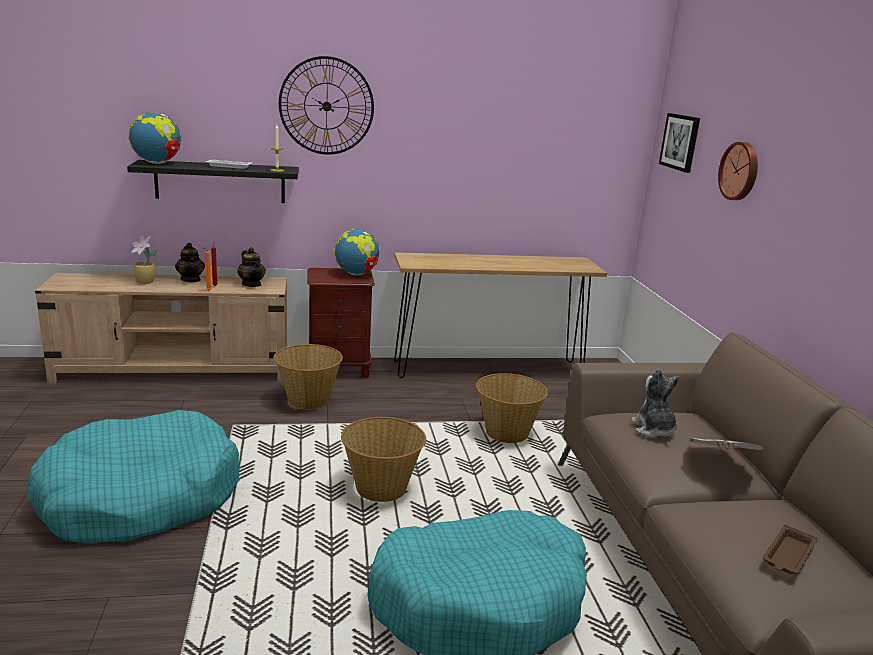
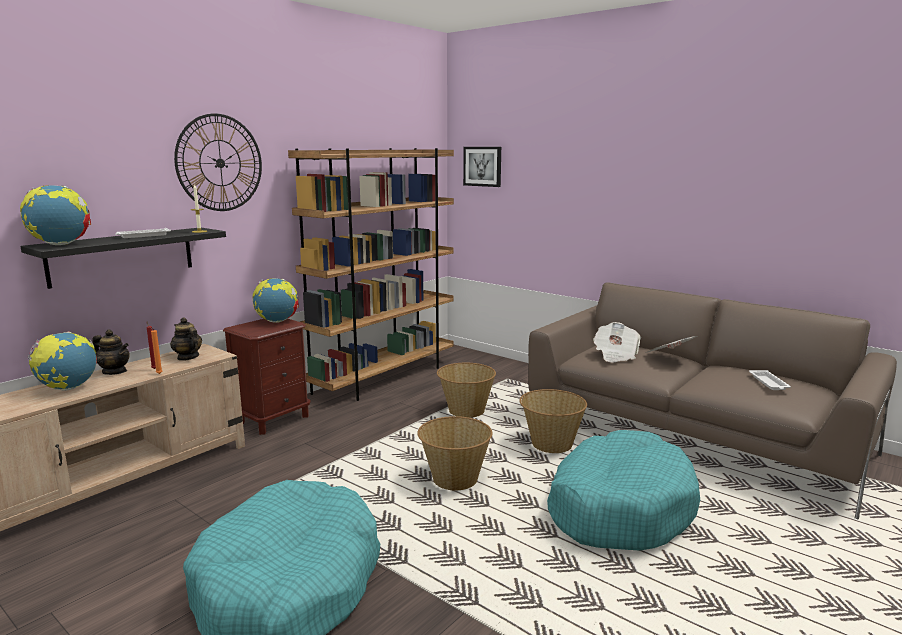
camera: 40 degrees left, 5 degrees down
(145, 282) = (68, 388): potted plant -> globe
(252, 284) = (188, 357): teapot -> teapot turned 150 degrees counterclockwise
(308, 400) = (291, 450): basket -> basket (551, 445)
(488, 369) = (384, 378): brown console table -> brown bookcase
(653, 430) = (615, 355): plush toy -> newspaper
(740, 171) = (557, 178): wall clock -> none
(788, 555) = (769, 383): brown tray -> white tray

